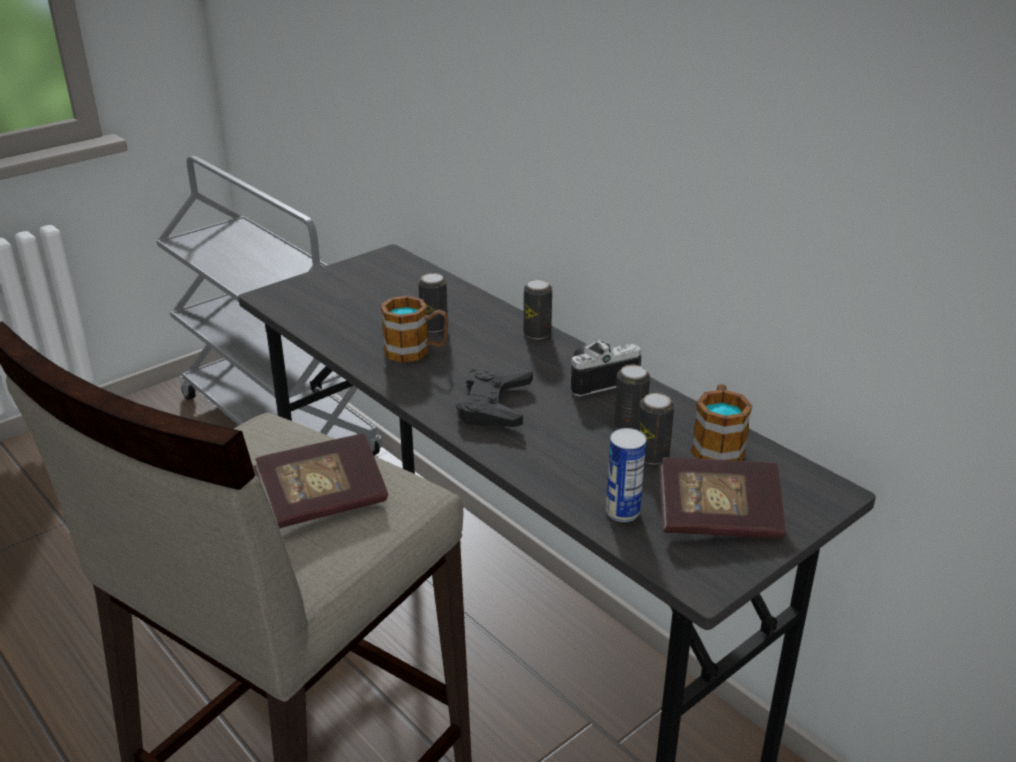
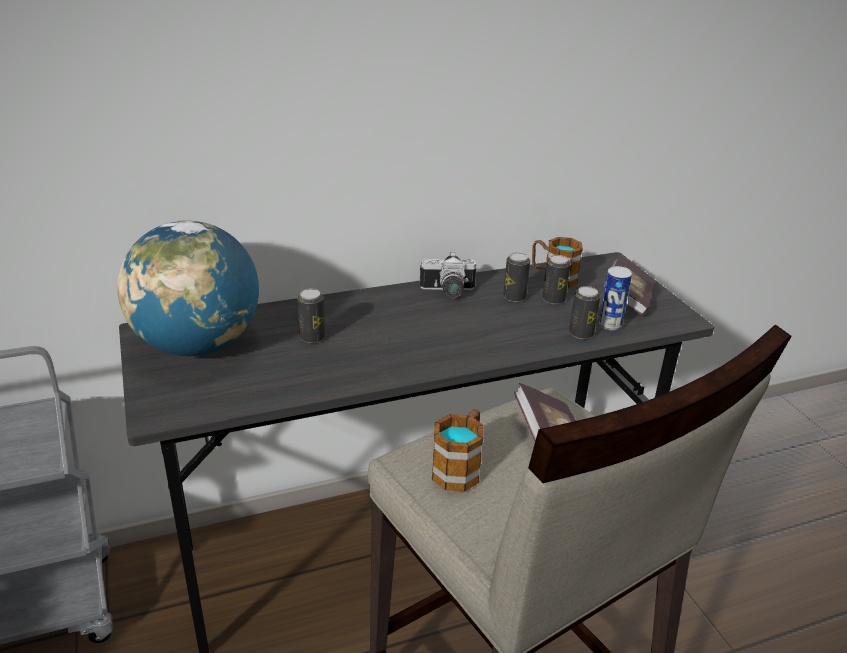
camera: 70 degrees left, 0 degrees up
(381, 282) = (198, 345): none -> globe
(416, 351) = (348, 354): mug -> mug (460, 467)
(494, 405) = (458, 339): black game controller -> none
(537, 333) = (364, 297): can -> can (581, 333)
(598, 379) = (447, 292): camera -> camera turned 90 degrees counterclockwise

